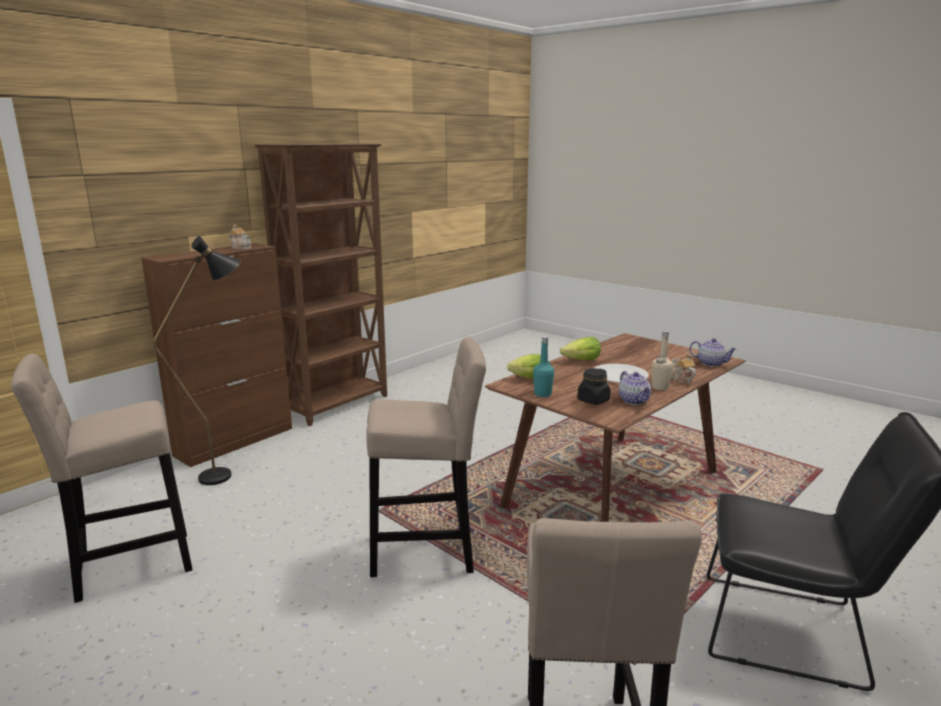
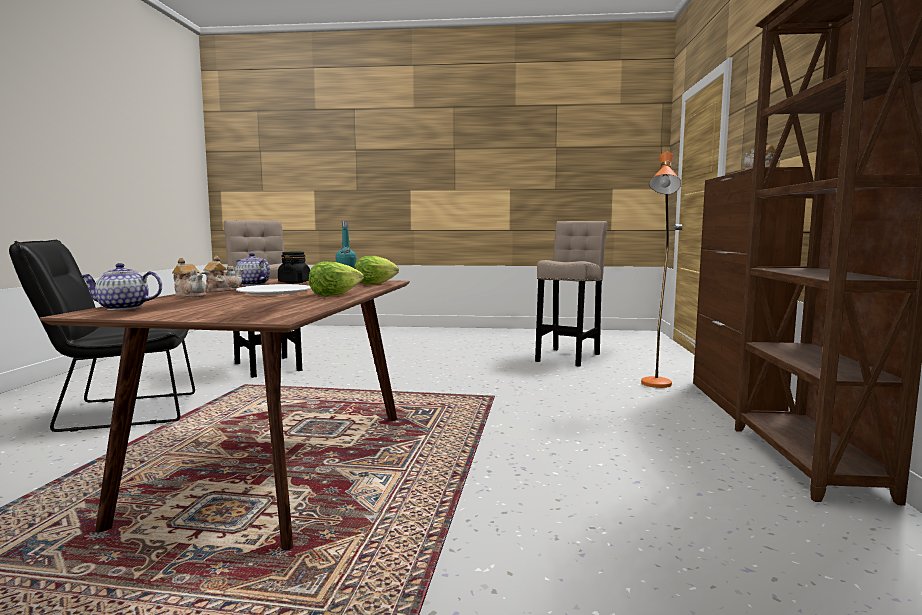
camera: 145 degrees right, 10 degrees down
(227, 474) = (656, 386): black floor lamp -> orange floor lamp
(428, 552) = (417, 390): beige stool -> none
(660, 387) = (222, 290): beige bottle -> teapot

